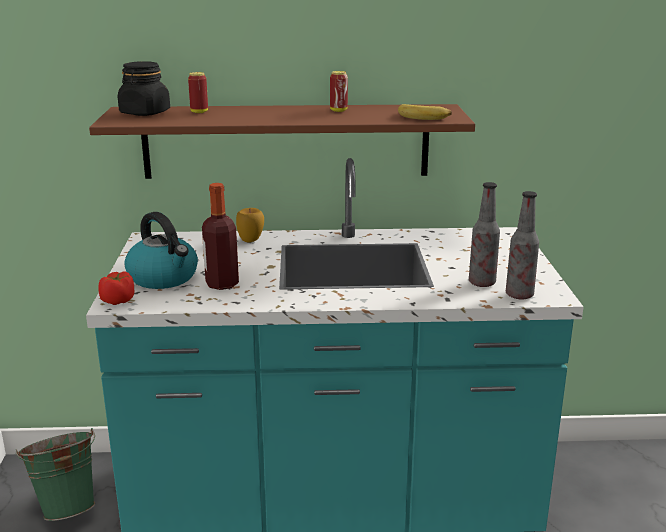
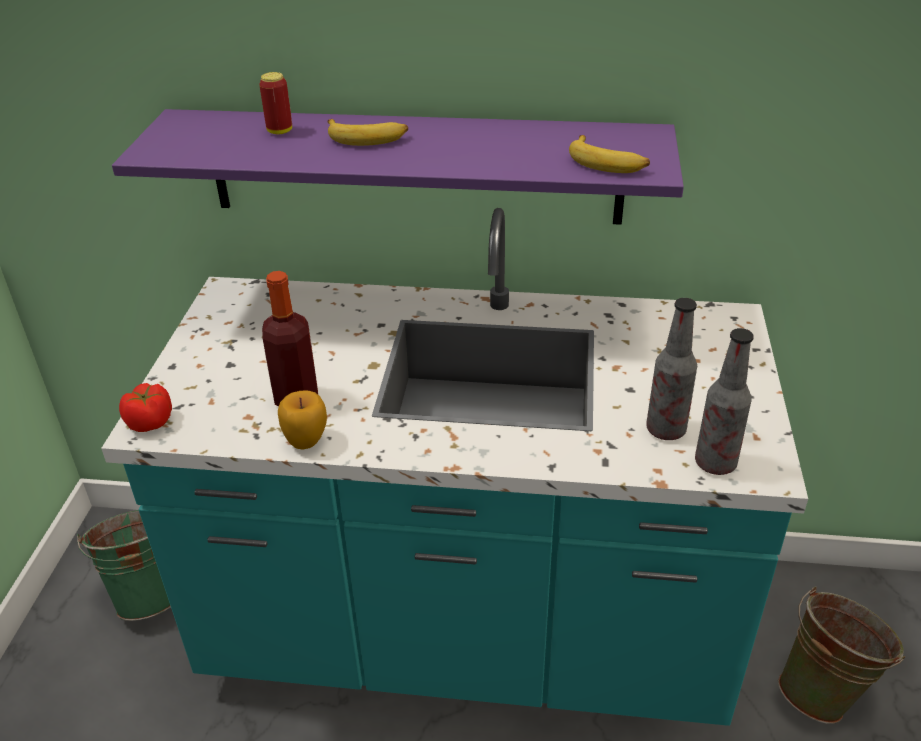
camera: 10 degrees right, 15 degrees up
(145, 113) = (203, 130): black jar -> none
(164, 278) = (223, 378): kettle -> none
(251, 240) = (361, 305): apple -> apple (306, 441)
(261, 113) = (367, 138): none -> banana
(286, 141) = (414, 166): brown shelf -> purple shelf
(338, 110) = (484, 137): can -> none
(606, 515) = (825, 691): none -> green bucket

